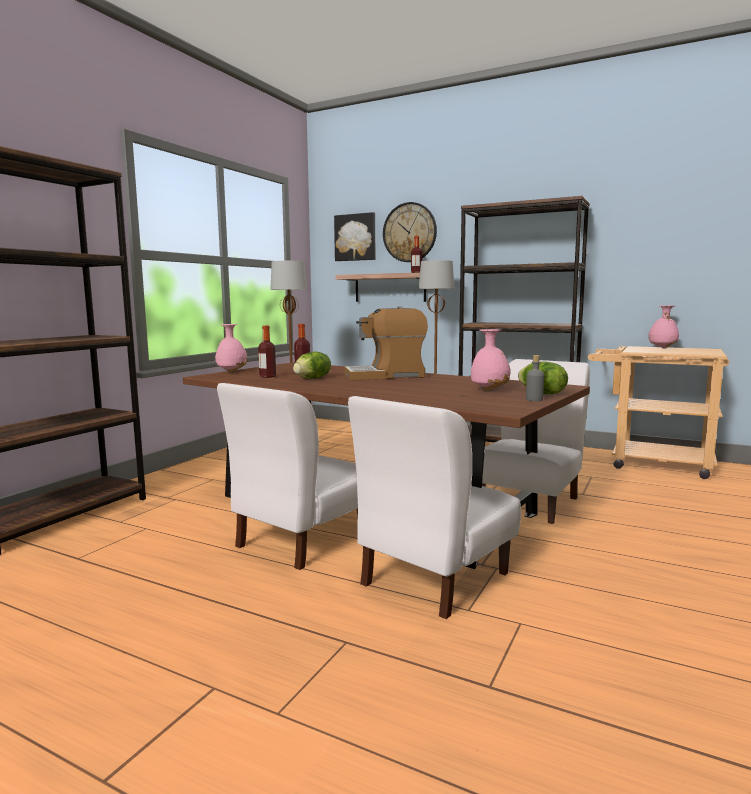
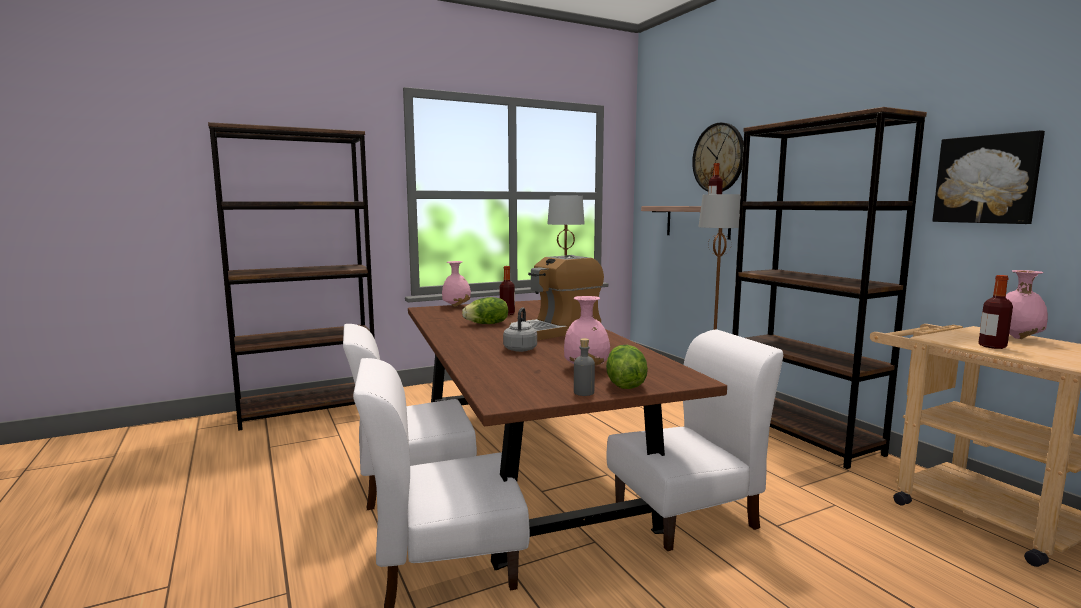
camera: 35 degrees right, 0 degrees up
(267, 376) = (462, 316): bottle -> bottle (992, 346)
(355, 237) = (670, 164): picture -> picture (987, 179)
(386, 376) = (557, 330): coffee machine -> coffee machine turned 60 degrees counterclockwise
(403, 387) = (521, 349): none -> grey kettle

